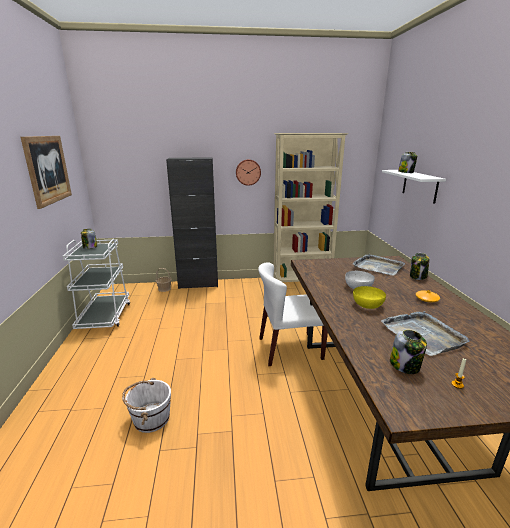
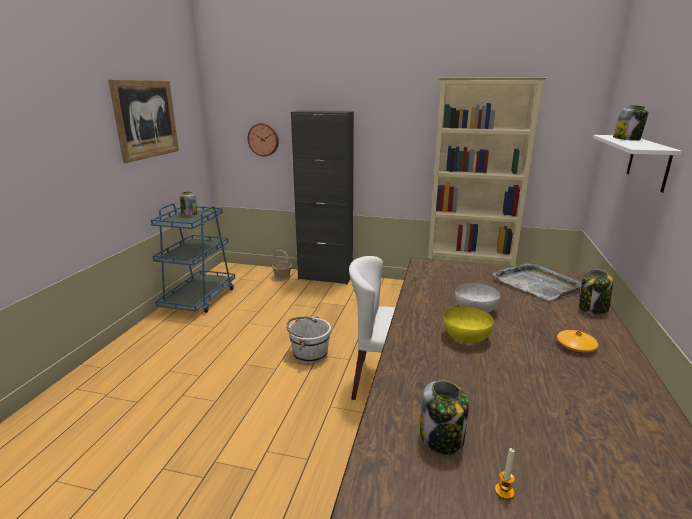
camera: 20 degrees right, 0 degrees up
(105, 317) = (199, 299): white cart -> blue cart
(151, 418) = (176, 428): white bucket -> white bucket (309, 353)
(248, 172) = (400, 133): wall clock -> wall clock (263, 139)
(423, 334) = (518, 398): grey tray -> none

